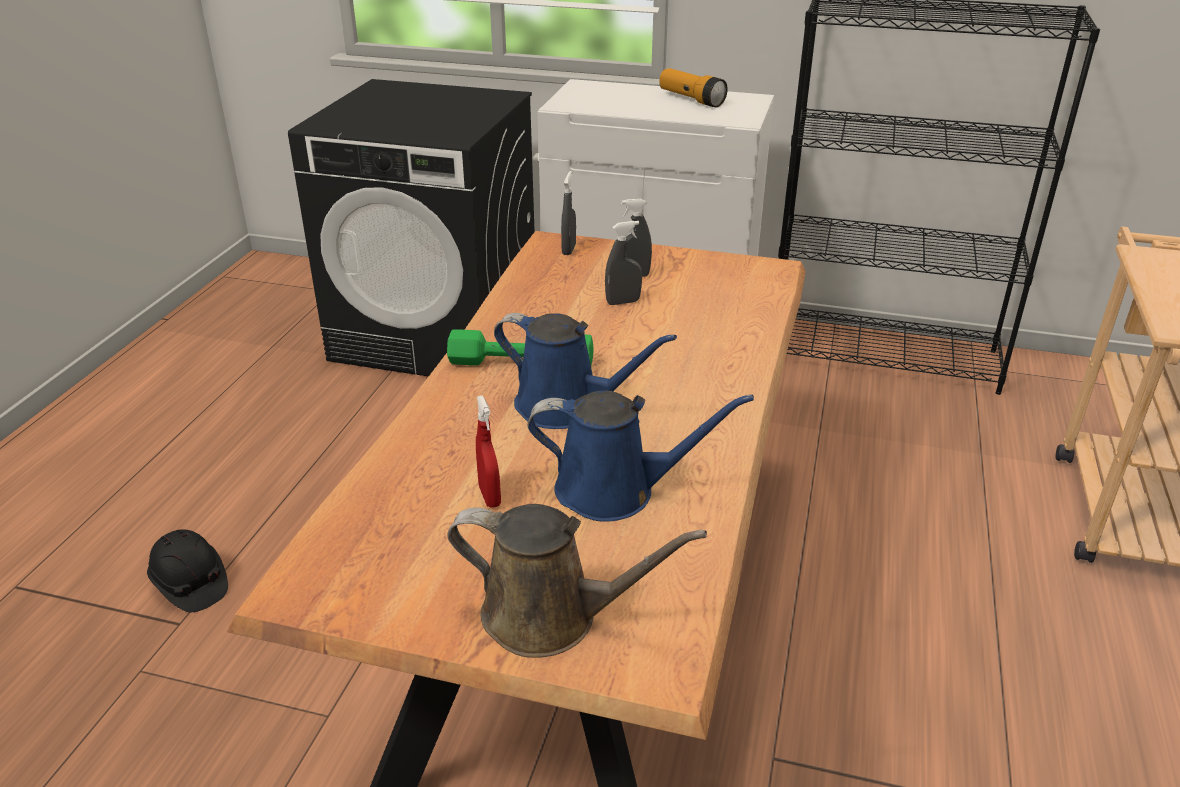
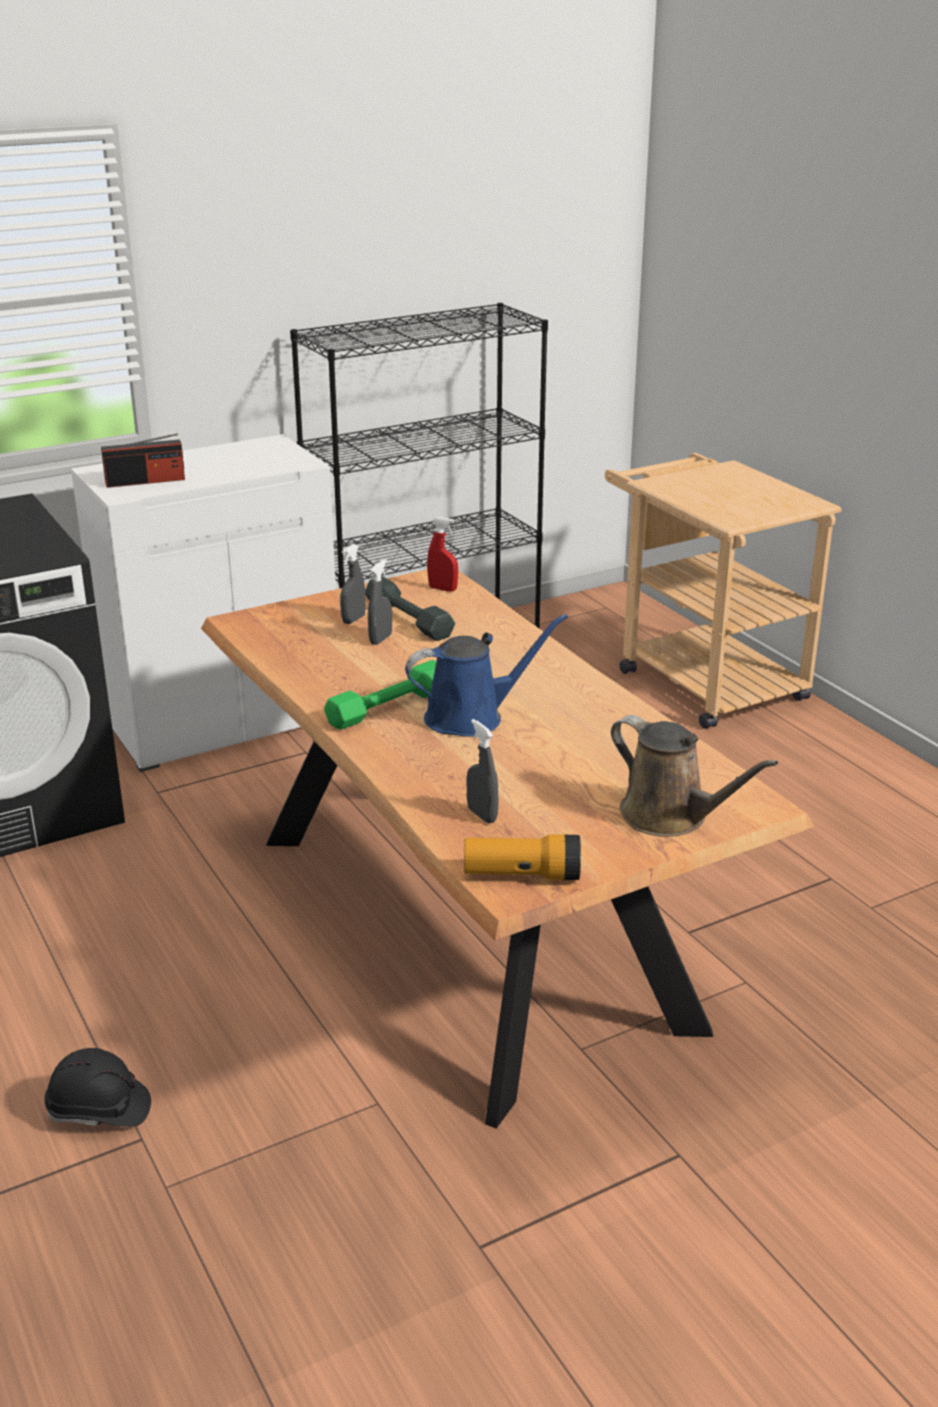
camera: 45 degrees left, 5 degrees down
(489, 496) = (524, 785): red spray bottle -> red spray bottle (442, 589)
(551, 617) = (670, 817): brown watering can -> brown watering can turned 75 degrees clockwise
(569, 249) = (265, 620): grey spray bottle -> grey spray bottle (482, 815)
(597, 101) = (145, 481): none -> radio
(615, 490) = (588, 744): blue watering can -> none
(676, 295) = (408, 619): none -> grey dumbbell
(691, 99) = (224, 456): flashlight -> flashlight (522, 875)

